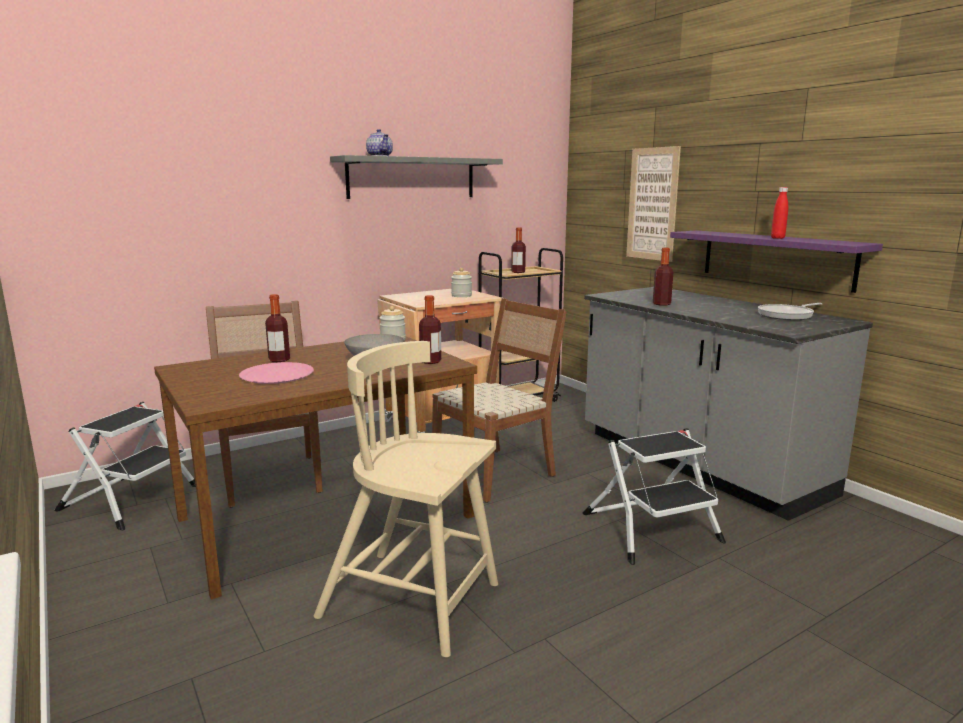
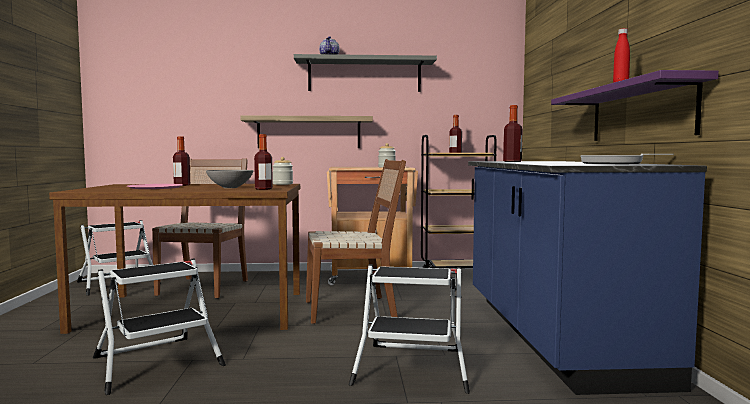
camera: 30 degrees right, 10 degrees down
(349, 254) = (309, 132): none -> shelf
(413, 600) = (155, 363): beige chair -> step ladder
(652, 204) = (565, 83): picture -> none
(698, 463) = (553, 336): grey counter -> blue counter

